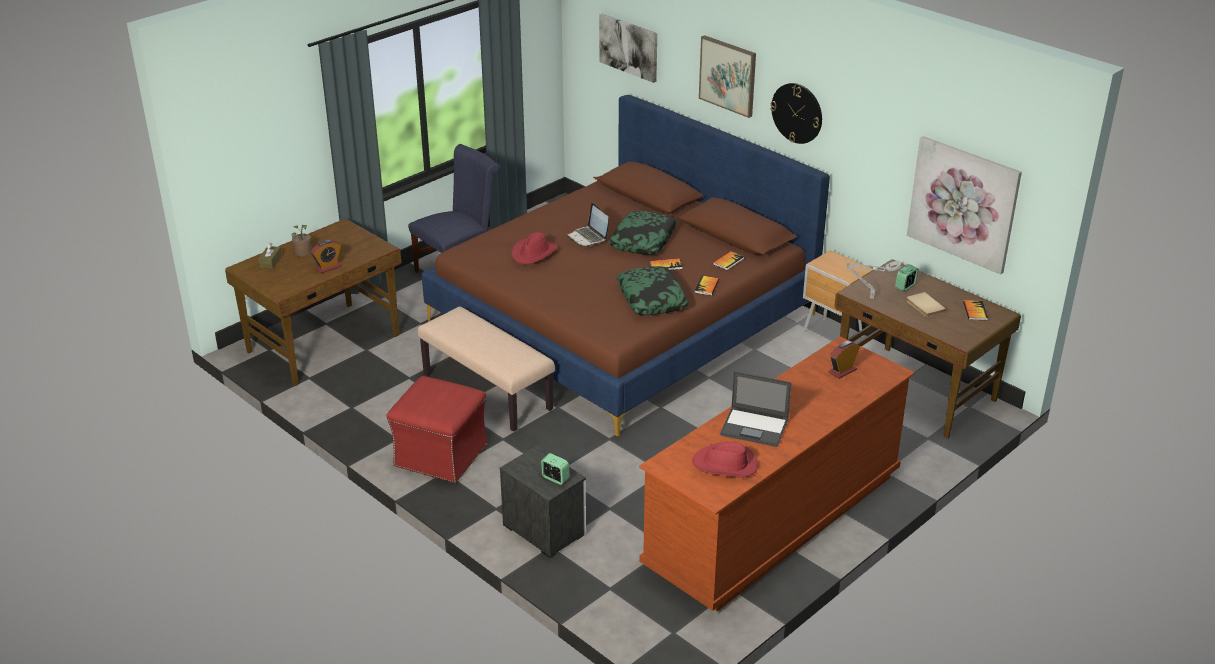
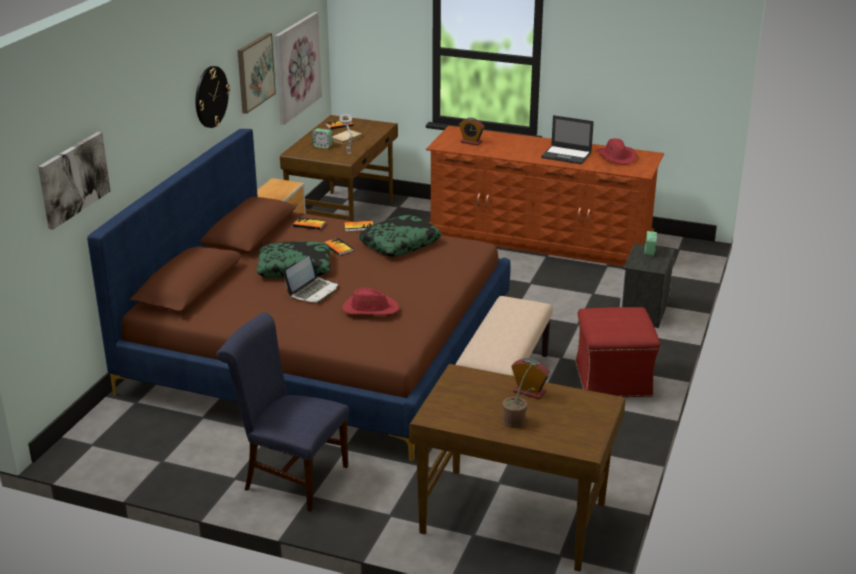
camera: 115 degrees left, 5 degrees down
(270, 262) = (556, 435): brown tissue box -> none
(728, 75) = (161, 114): picture -> picture (255, 72)
(755, 427) = (567, 155): laptop -> laptop turned 120 degrees clockwise

